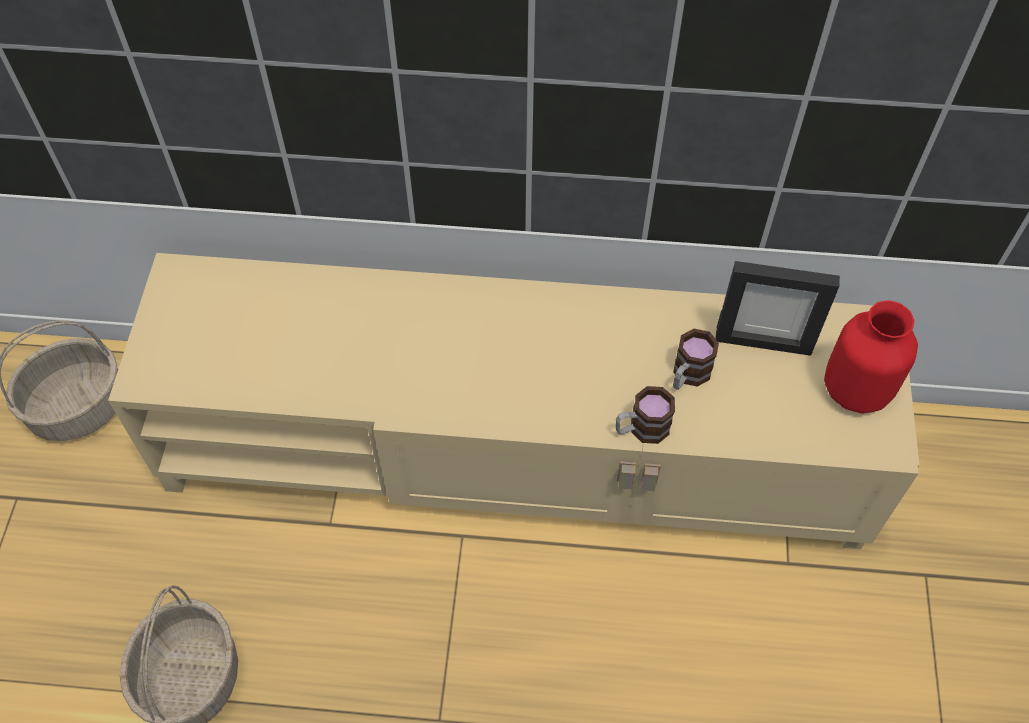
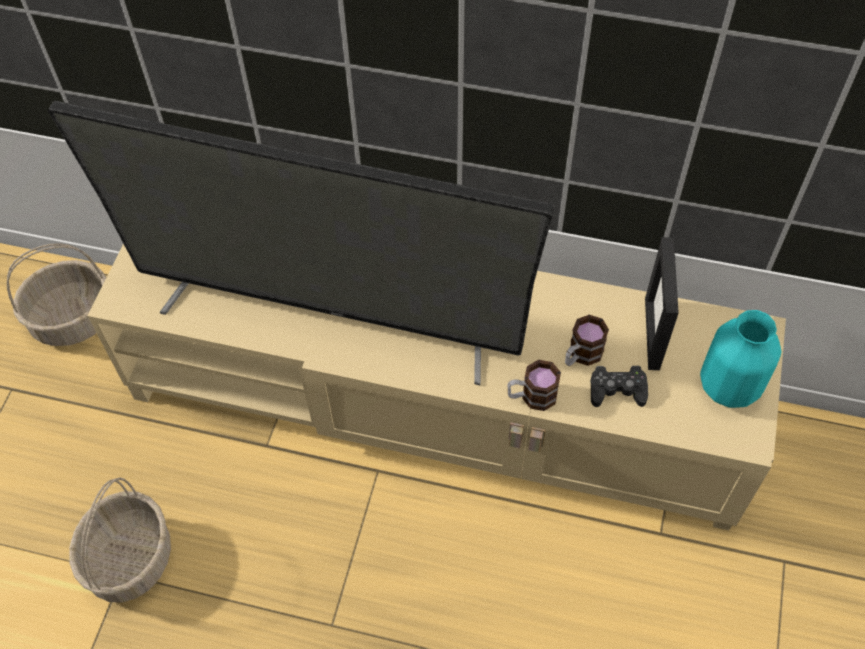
camera: 10 degrees right, 0 degrees up
(392, 365) = (327, 315): none -> television
(735, 409) = (617, 390): none -> black game controller
(763, 341) = (654, 333): picture frame -> picture frame turned 75 degrees clockwise
(856, 390) = (729, 387): red vase -> turquoise vase

